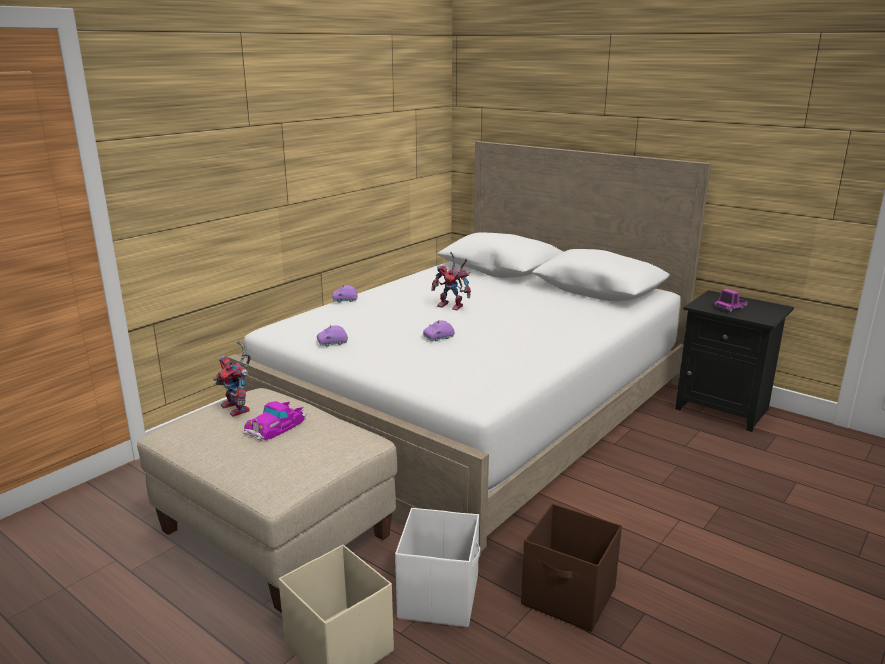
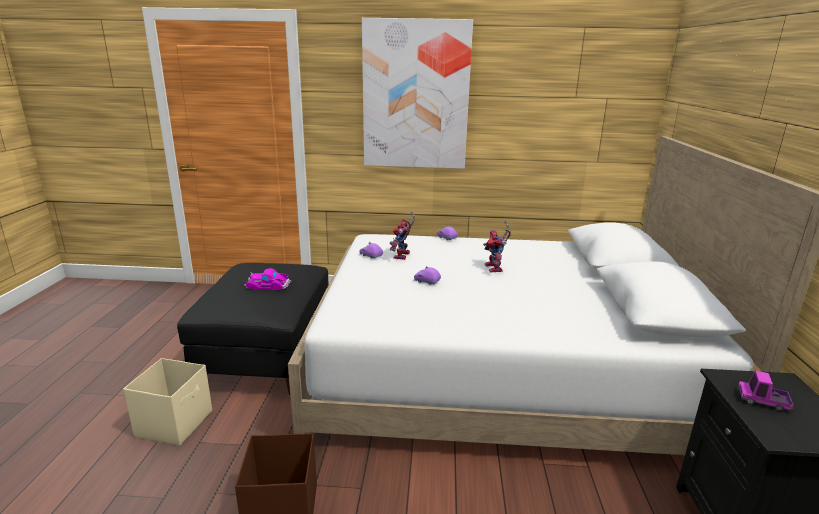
camera: 55 degrees right, 0 degrees up
(239, 409) = (281, 269): toy robot -> toy robot (402, 256)
(251, 129) = (415, 96): none -> picture
(275, 535) = (267, 356): beige ottoman -> black ottoman
(440, 596) = (245, 444): white storage box -> none

